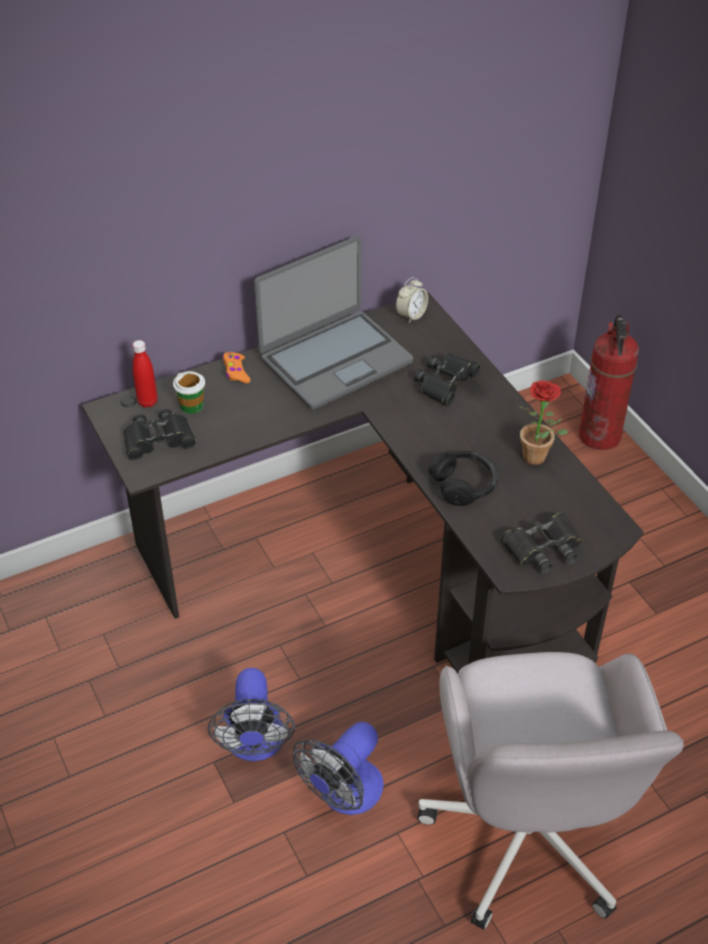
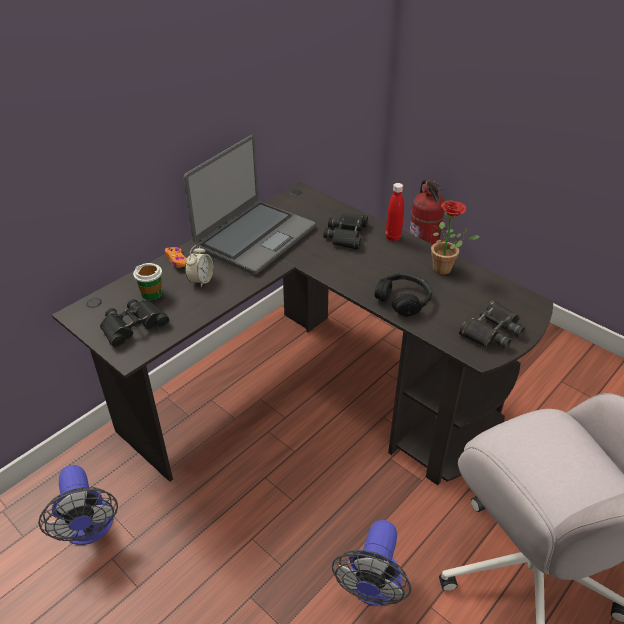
camera: 20 degrees left, 5 degrees down
(147, 402) = (111, 299): red bottle -> red bottle (393, 237)
(255, 745) = (280, 569): fan -> fan (89, 529)
(411, 315) = (296, 198): alarm clock -> alarm clock (201, 280)

